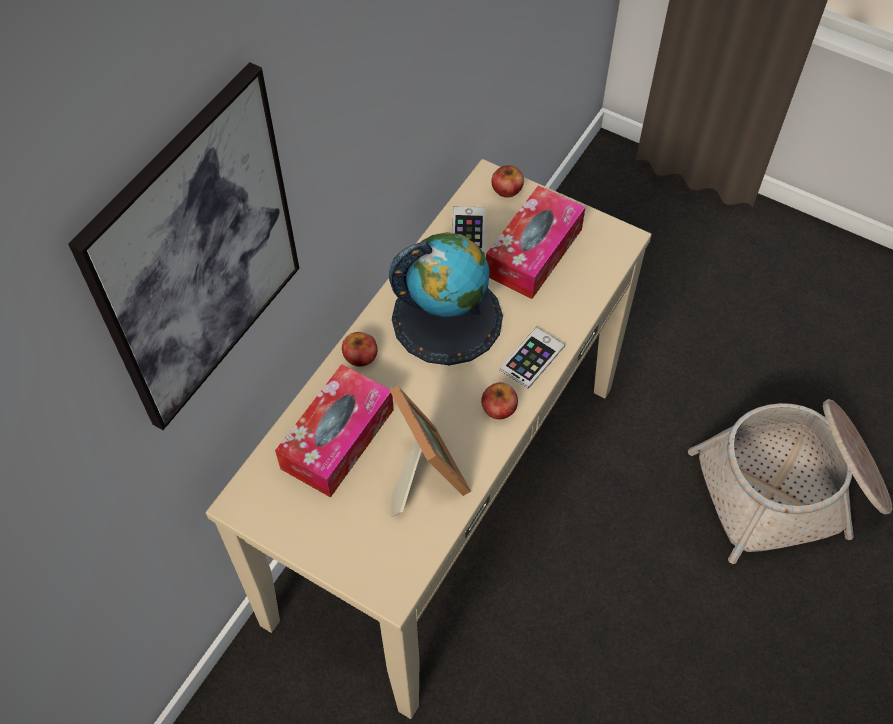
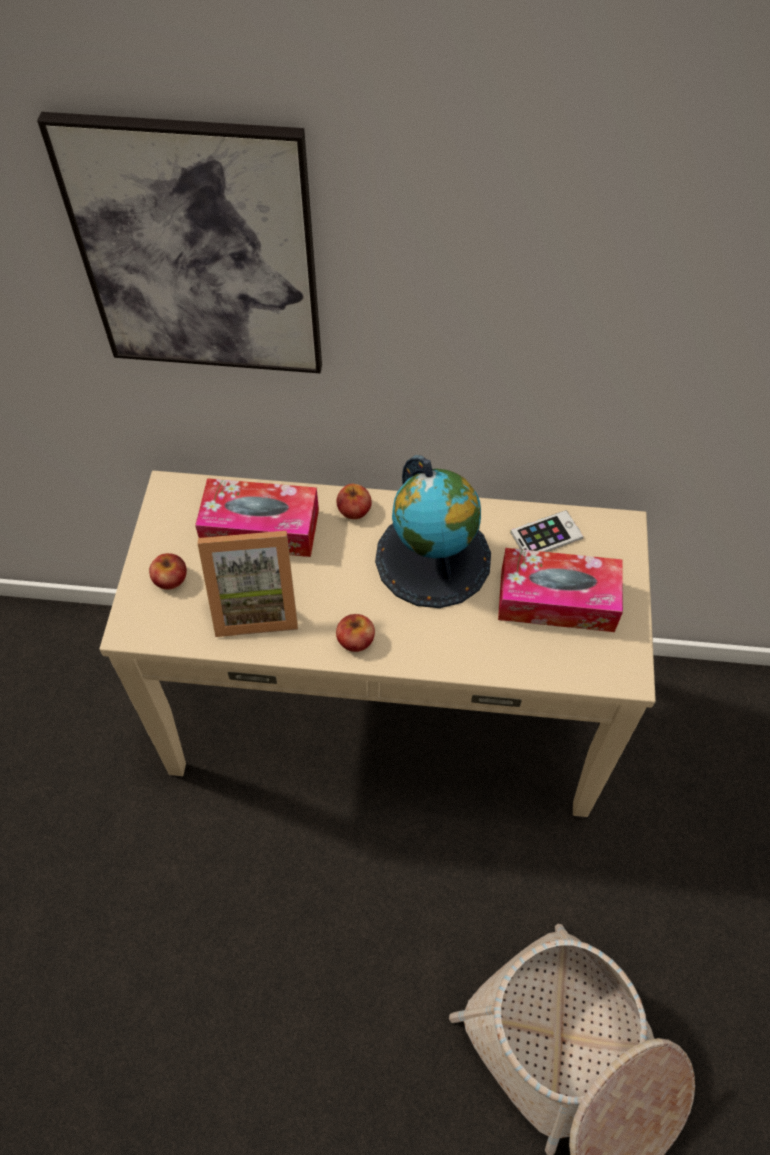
camera: 65 degrees right, 0 degrees up
(422, 473) = (255, 605): picture frame -> picture frame turned 45 degrees clockwise
(507, 189) = (621, 546): apple -> apple (170, 578)
(532, 358) = (427, 646): phone -> none

